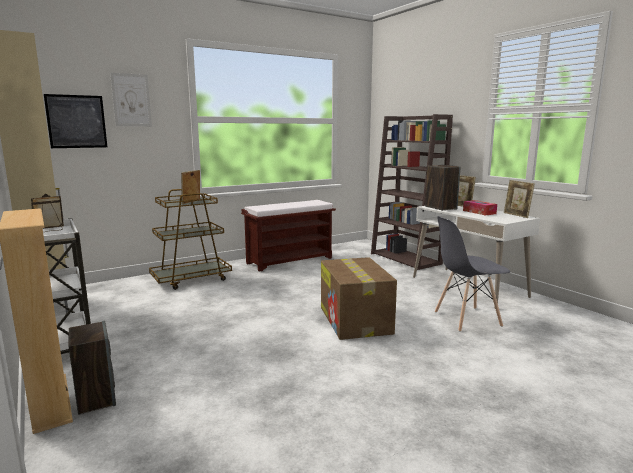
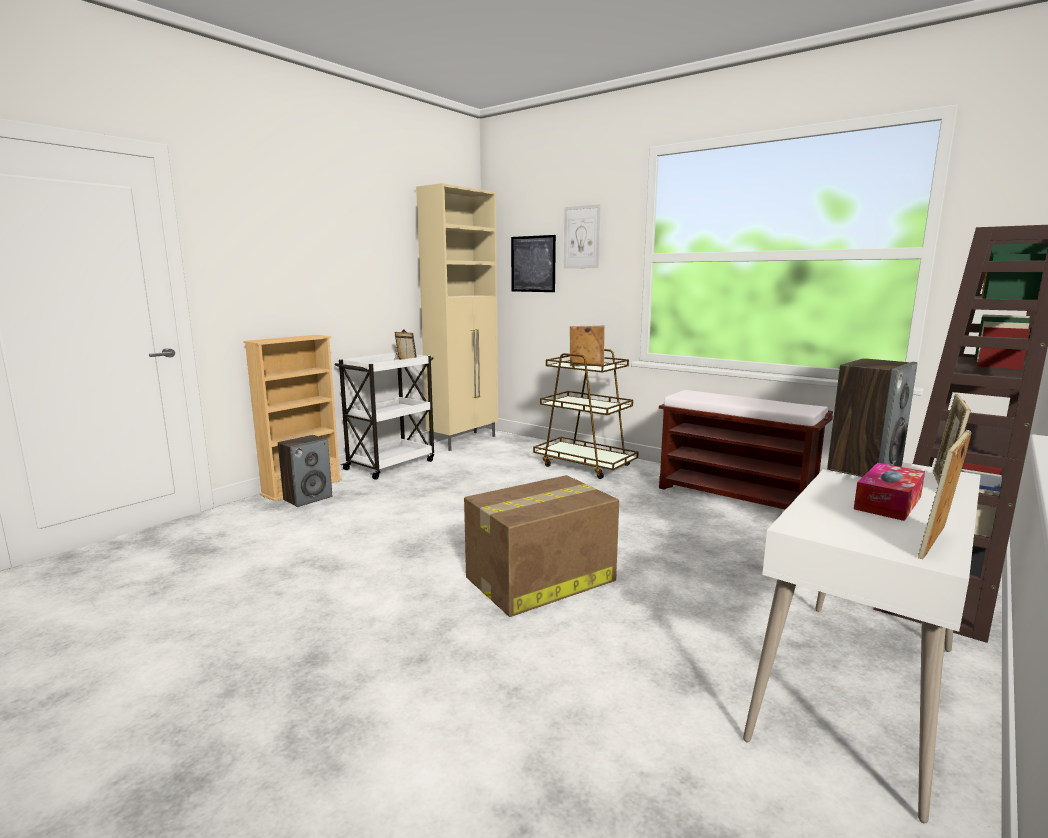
camera: 70 degrees right, 0 degrees up
(466, 319) = (637, 694): grey chair -> none

